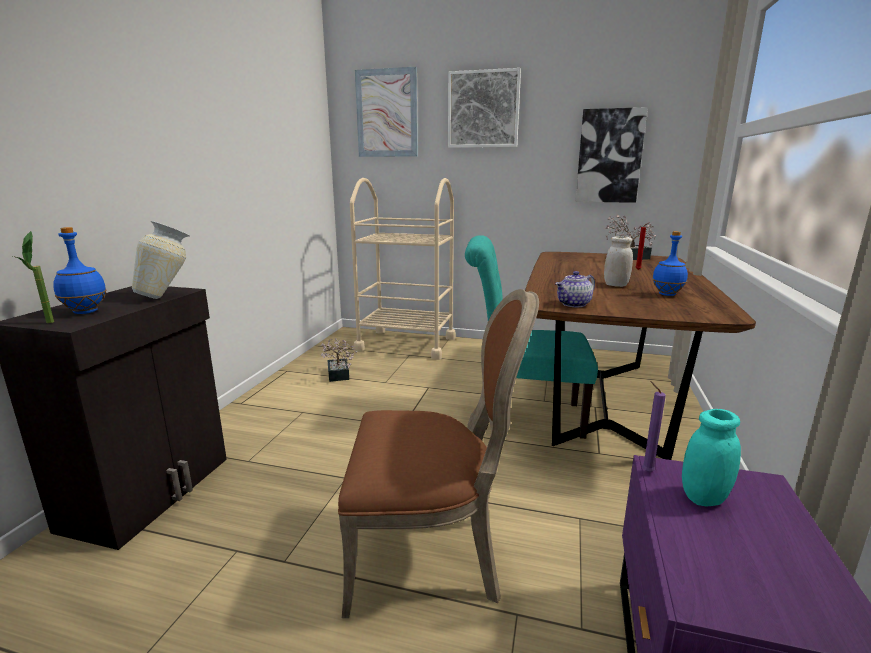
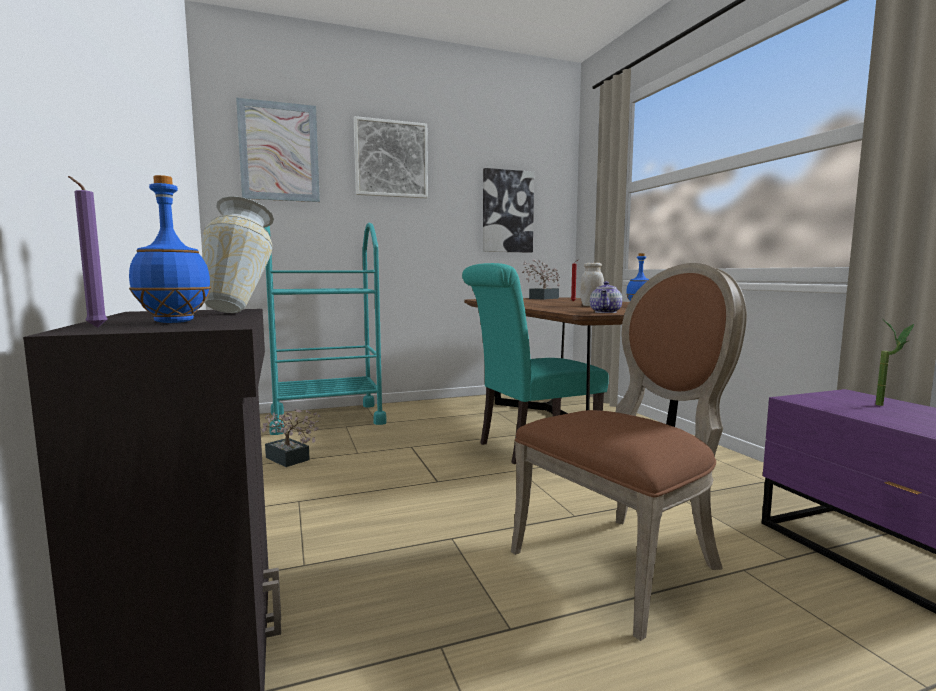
camera: 35 degrees left, 10 degrees down
(49, 324) = (167, 328): potted plant -> potted plant (887, 405)
(406, 344) = (327, 418): beige cart -> turquoise cart
(645, 471) = (795, 401): purple candle -> purple candle (94, 327)
(704, 497) = (846, 404): turquoise jar -> none

